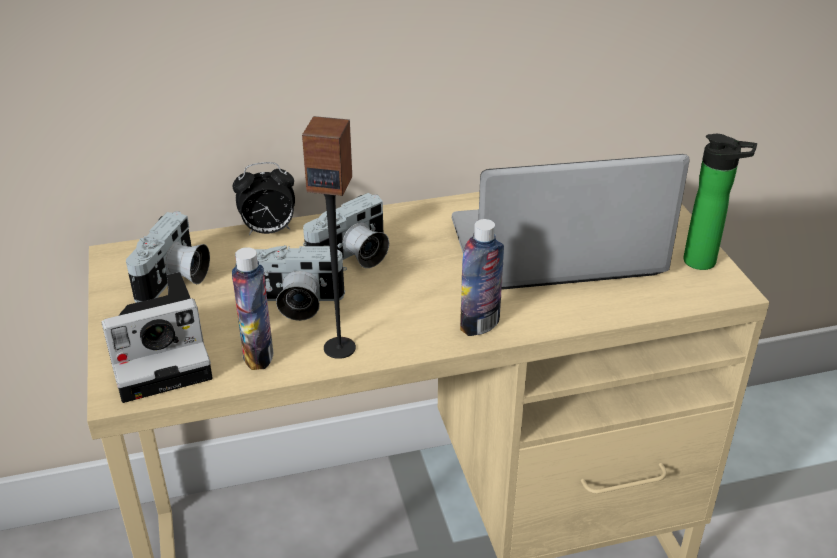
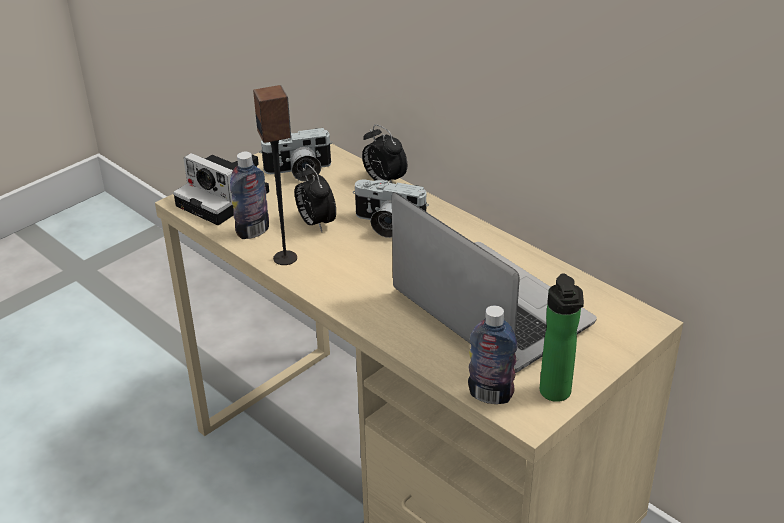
camera: 60 degrees right, 0 degrees up
(295, 303) = (315, 223): camera -> alarm clock
(480, 324) = (361, 305): bottle -> bottle (490, 395)

